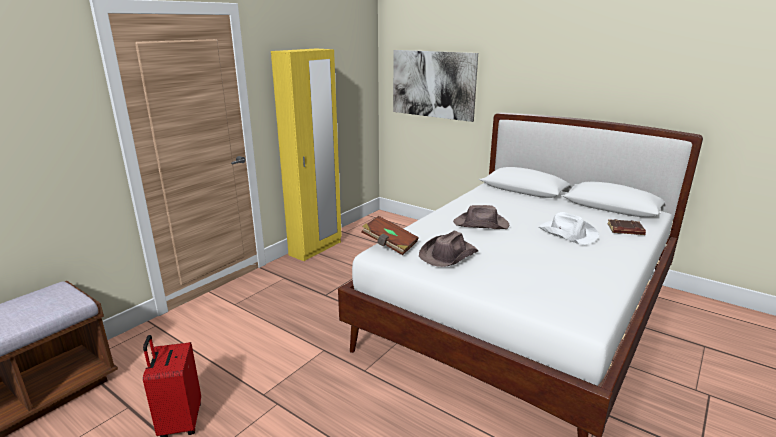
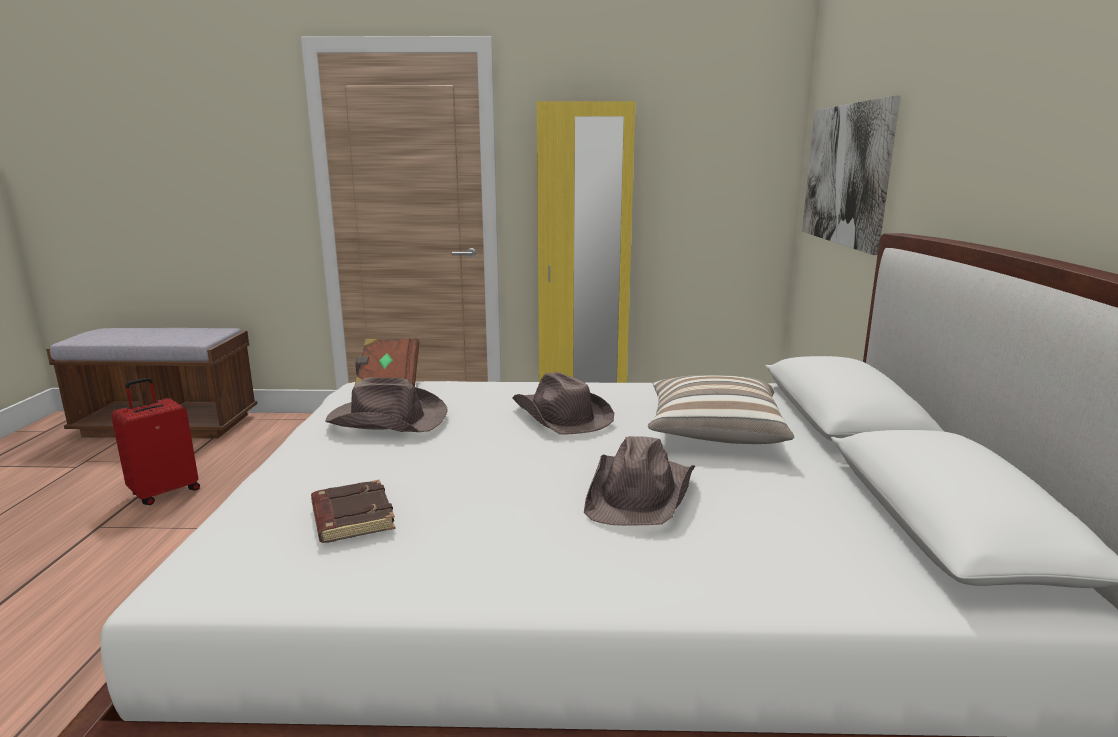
camera: 55 degrees right, 5 degrees down
(523, 209) = (714, 433): none -> pillow
(567, 233) = (641, 493): white hat -> brown hat
(625, 230) = (790, 562): brown book -> brown book (351, 518)

